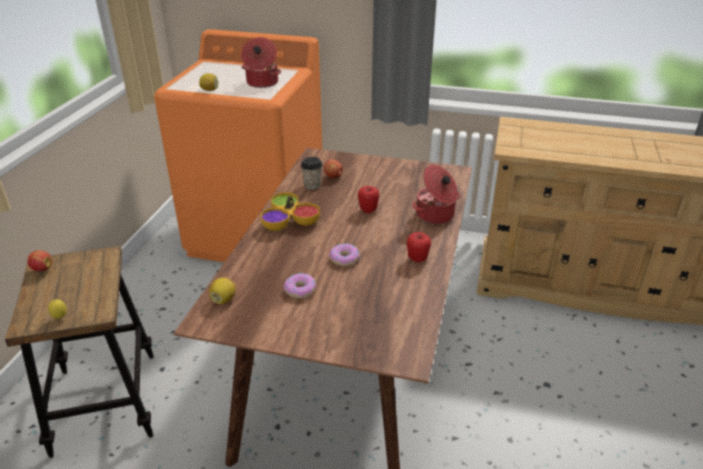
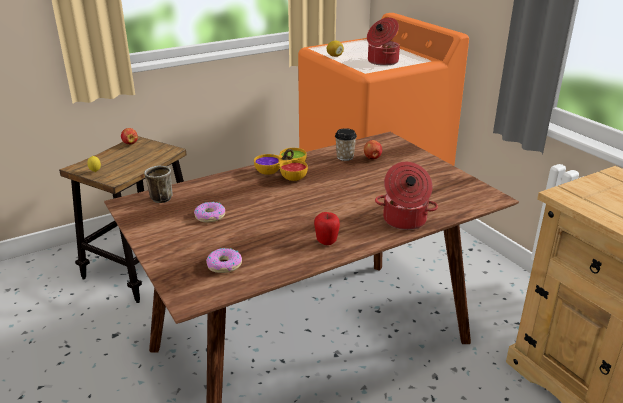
camera: 45 degrees right, 5 degrees down
(223, 299) = (159, 197): lemon -> mug
(344, 259) = (274, 213): donut -> donut (224, 265)
(368, 210) = (354, 191): apple -> none

